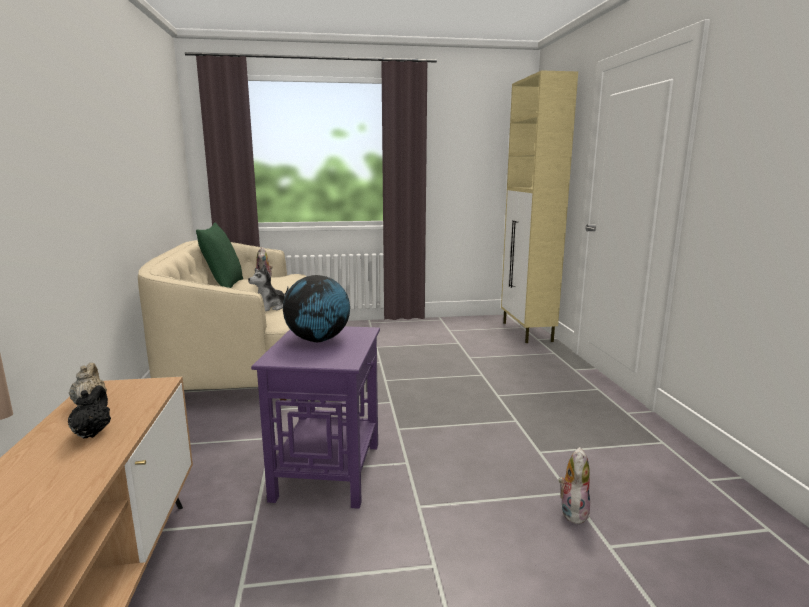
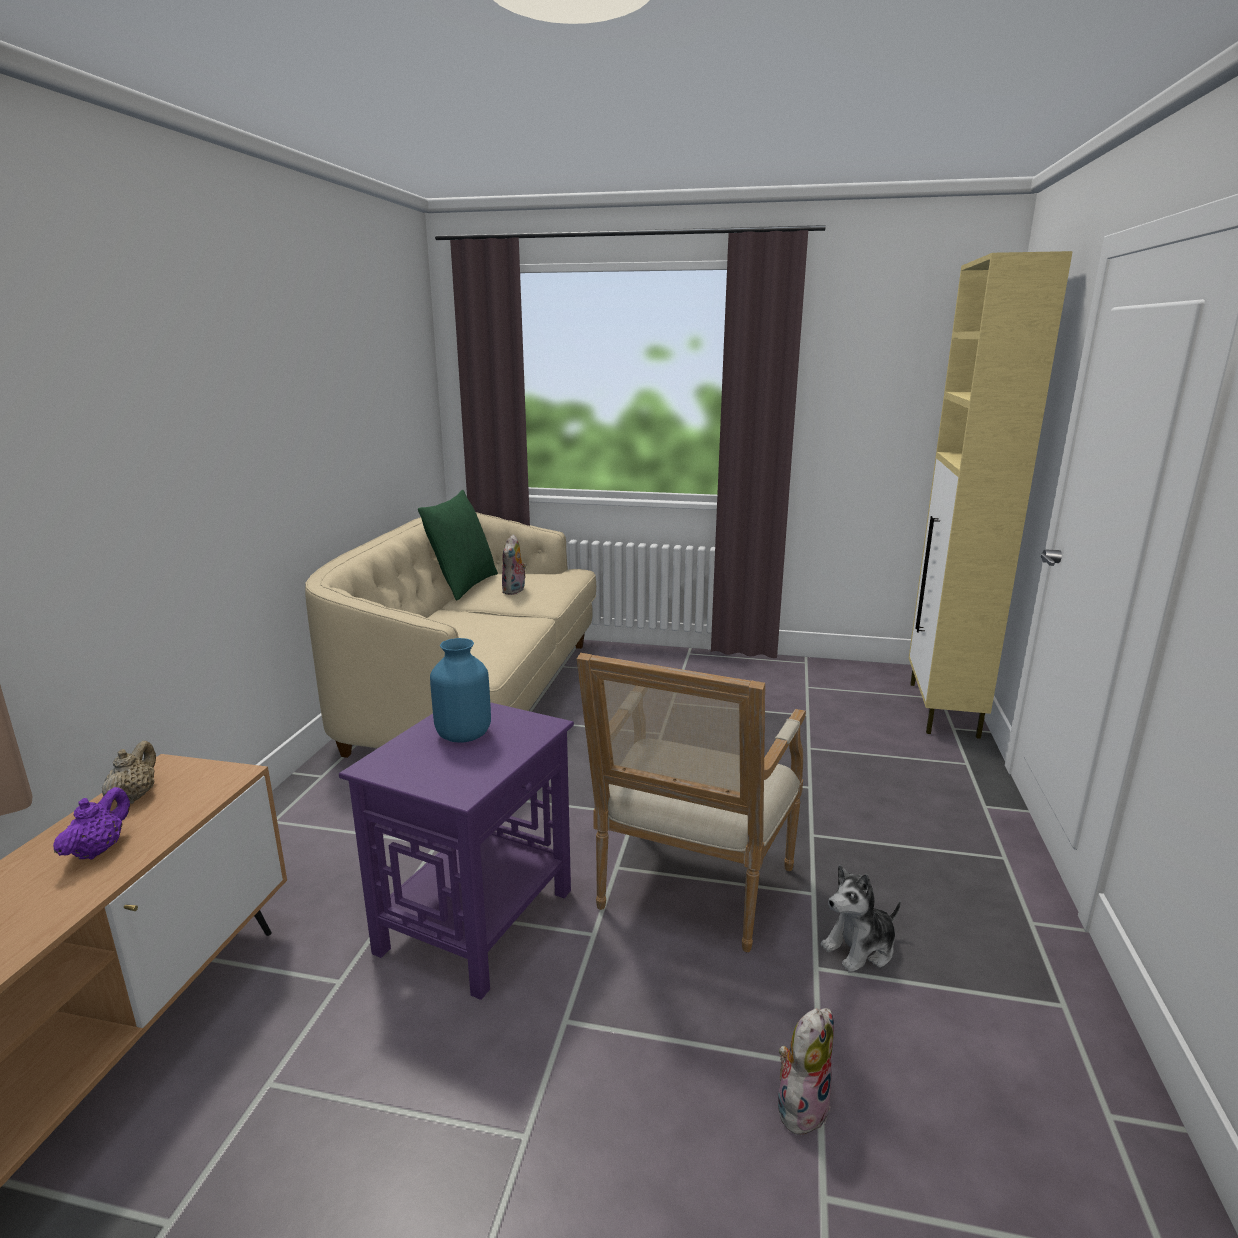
camera: 20 degrees right, 5 degrees up
(92, 432) = (99, 850): black teapot -> purple teapot
(270, 307) = (489, 639): plush toy -> plush toy (860, 948)
(318, 340) = (464, 735): globe -> blue vase
(449, 433) = (689, 893): none -> armchair

